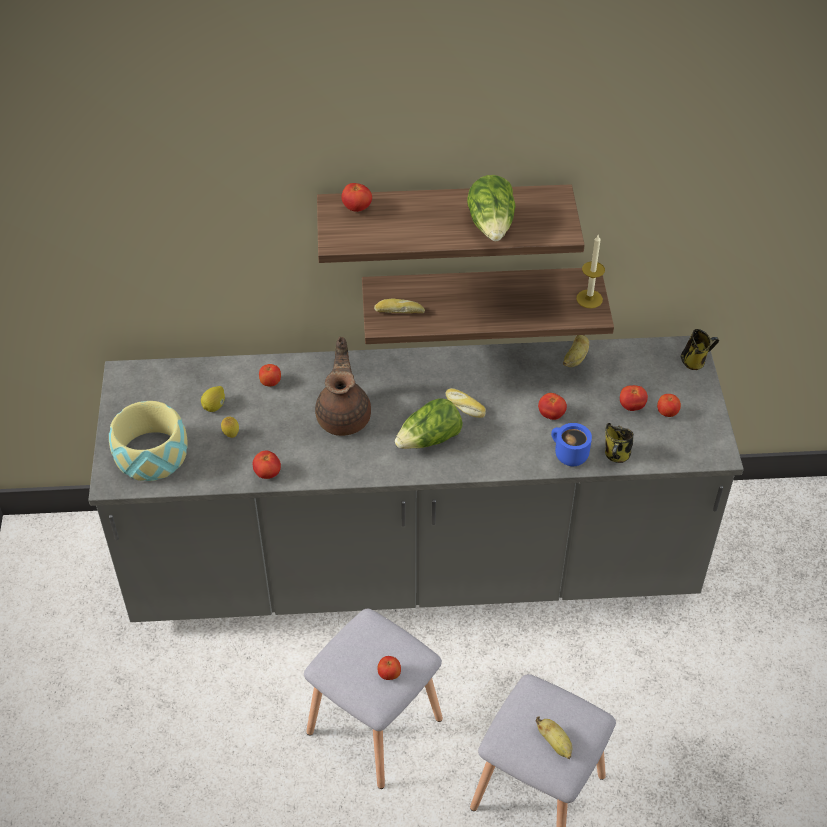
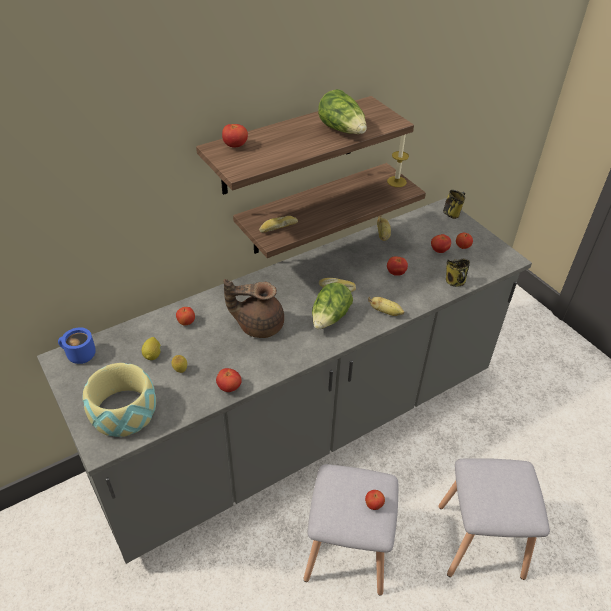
camera: 30 degrees left, 5 degrees down
(344, 416) = (258, 325): brown teapot -> brown teapot turned 60 degrees counterclockwise
(555, 743) = (514, 498): banana -> banana (386, 312)
(568, 455) = (426, 293): blue mug -> blue mug (79, 356)

